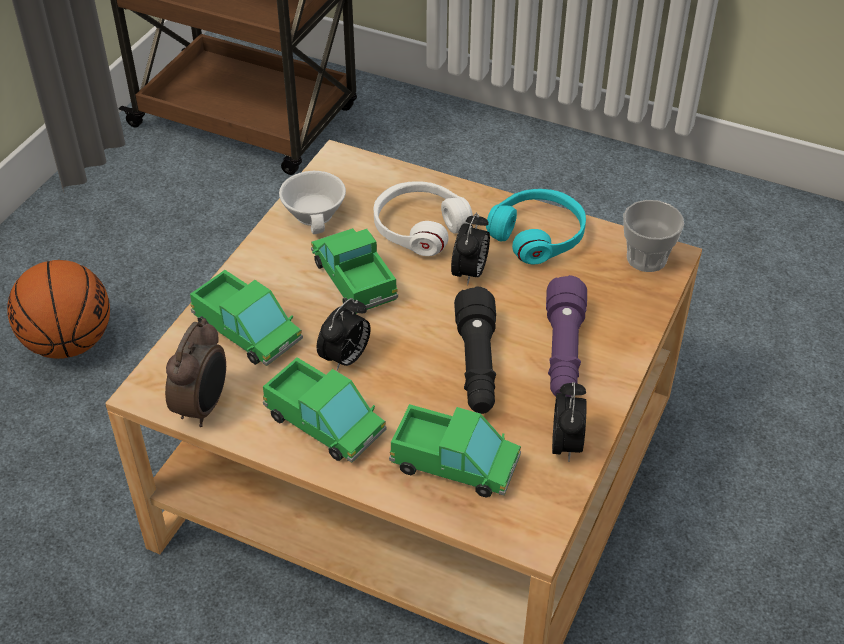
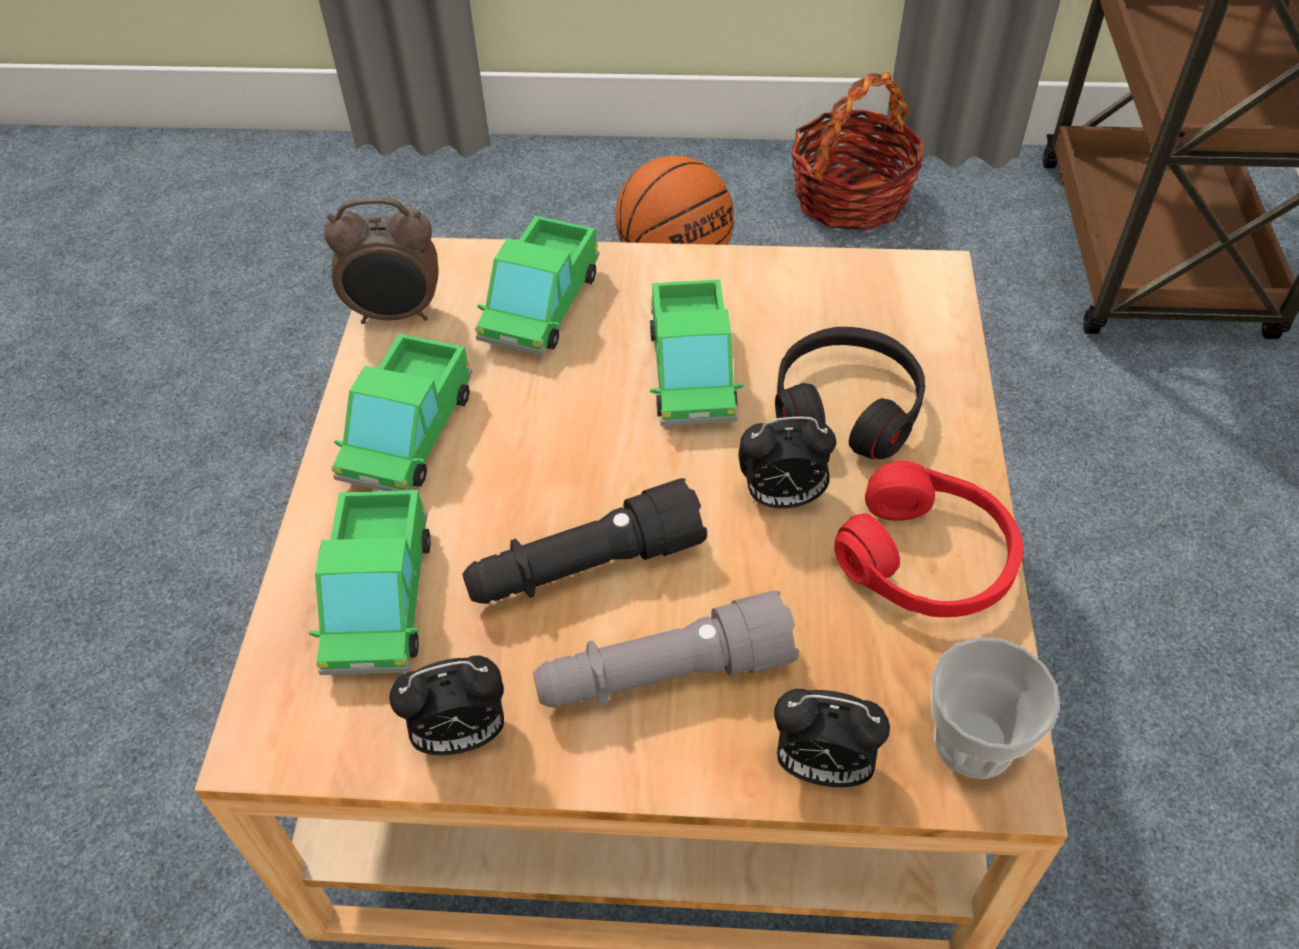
camera: 70 degrees right, 5 degrees up
(83, 227) = (850, 198): none -> basket
(317, 214) = (800, 292): white cup -> none
(345, 359) = (534, 415): alarm clock -> alarm clock (821, 767)
(354, 280) = (692, 373): toy truck -> toy truck turned 135 degrees clockwise
(419, 227) = (846, 407): white headphones -> black headphones
(538, 235) = (927, 559): turquoise headphones -> red headphones
(563, 353) = (663, 675): purple flashlight -> grey flashlight

